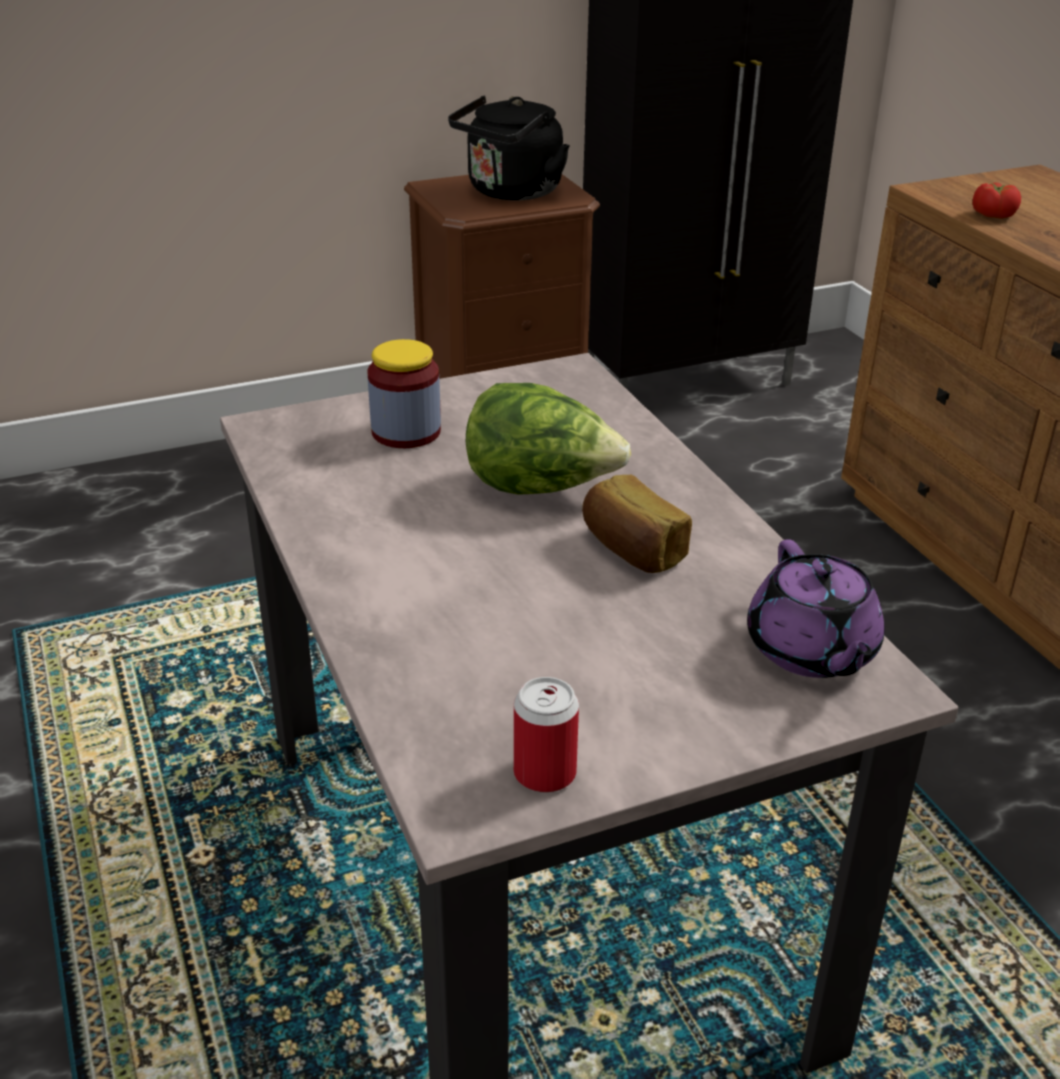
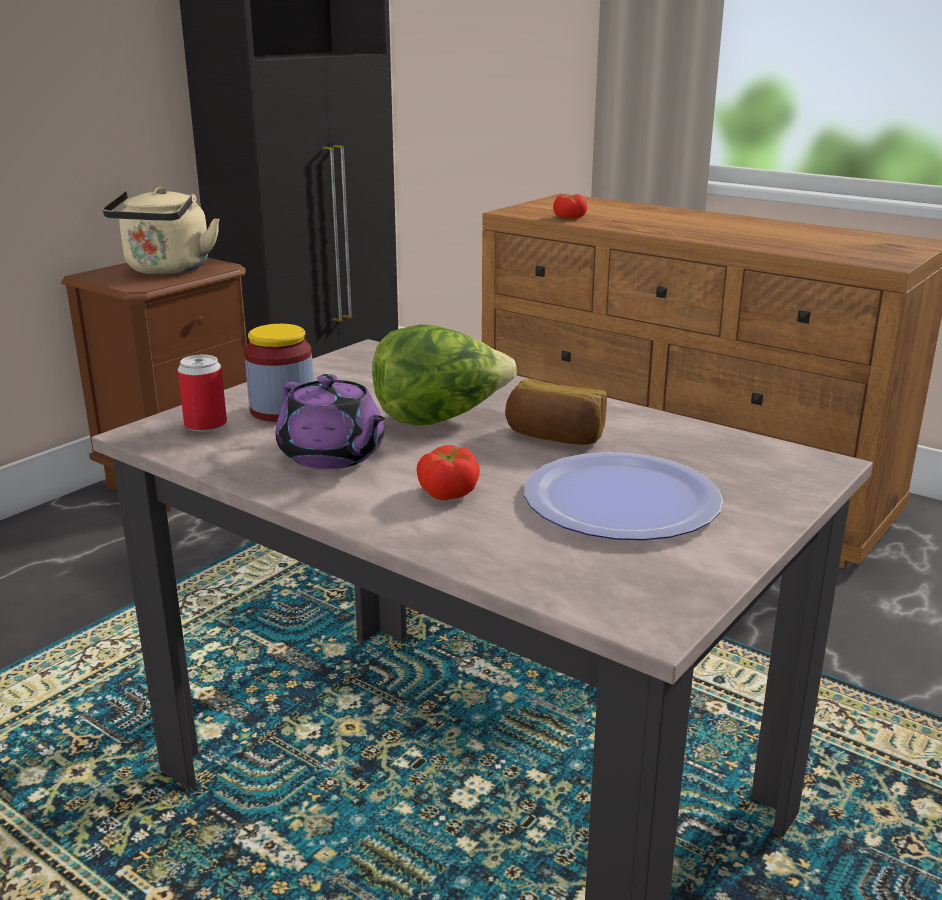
camera: 30 degrees left, 10 degrees down
(445, 587) = (447, 492): none -> tomato
(511, 193) = (166, 270): black kettle -> beige kettle
(545, 773) = (677, 577): can -> can (205, 425)
(602, 657) = (621, 500): none -> plate
(811, 651) = (750, 458): purple teapot -> purple teapot (333, 456)

